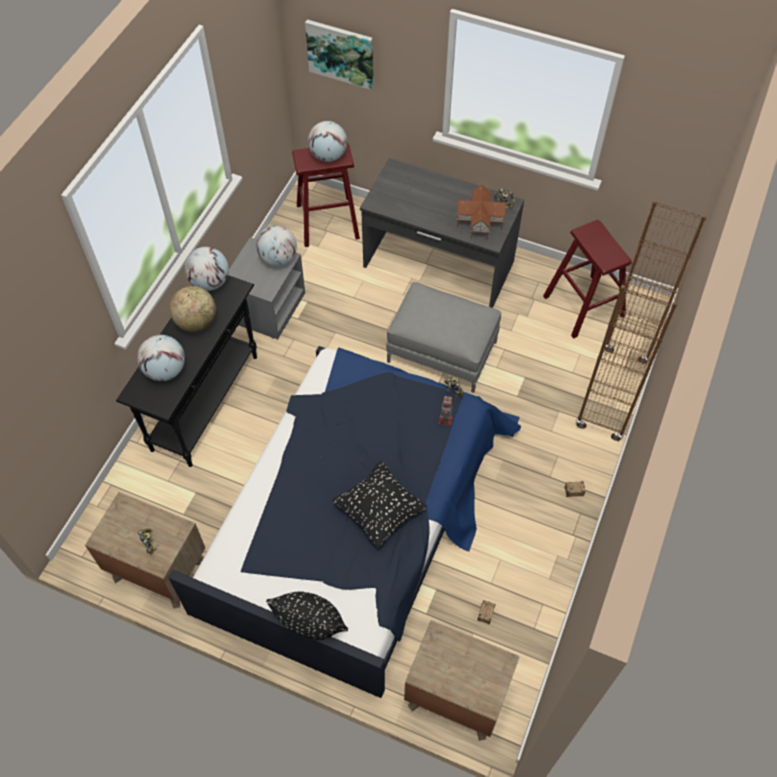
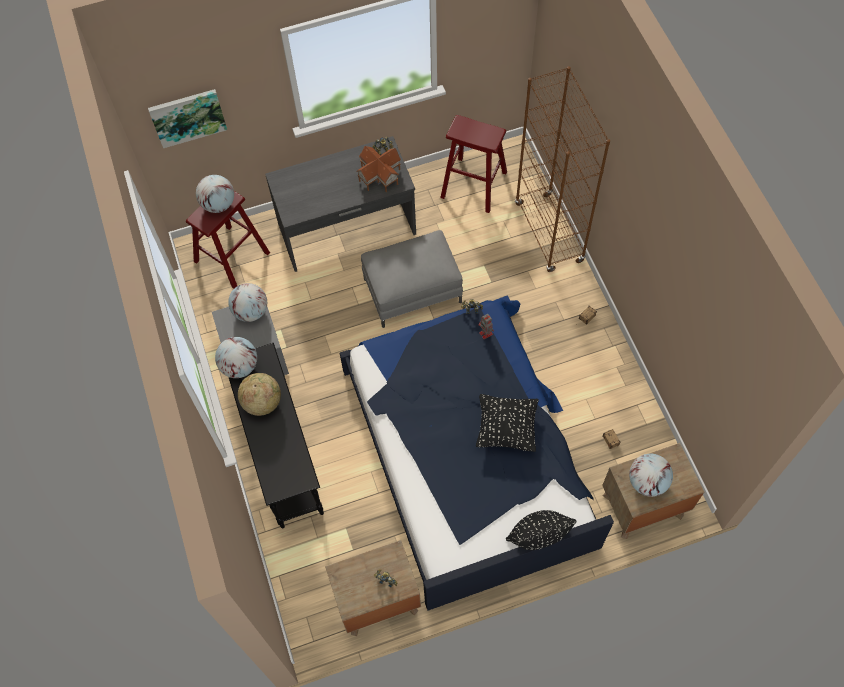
camera: 40 degrees left, 5 degrees up
(165, 370) = (279, 454): globe -> globe (647, 482)

